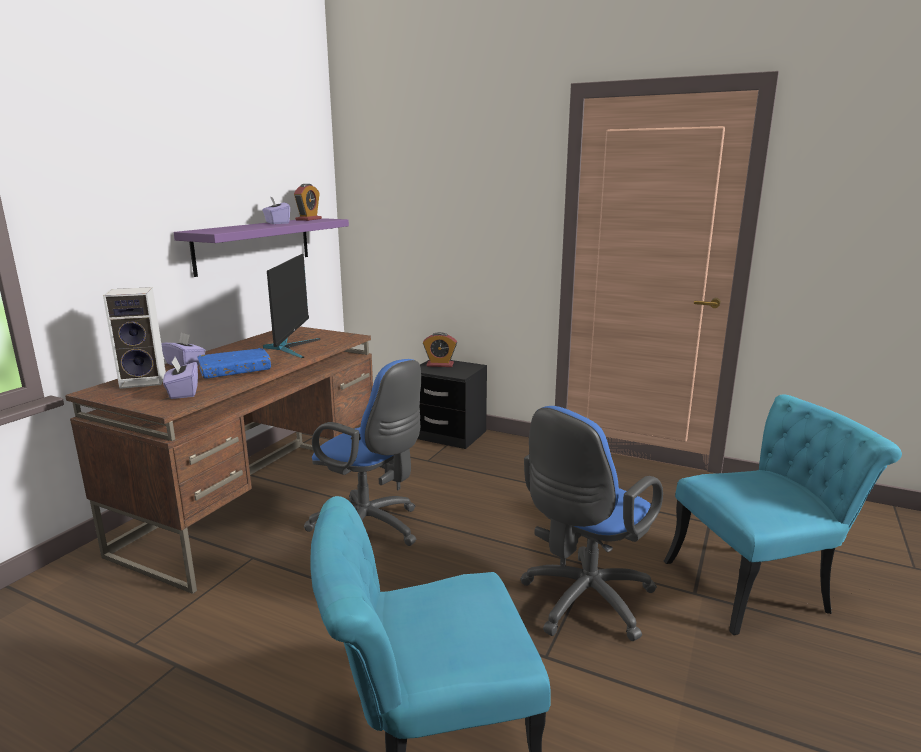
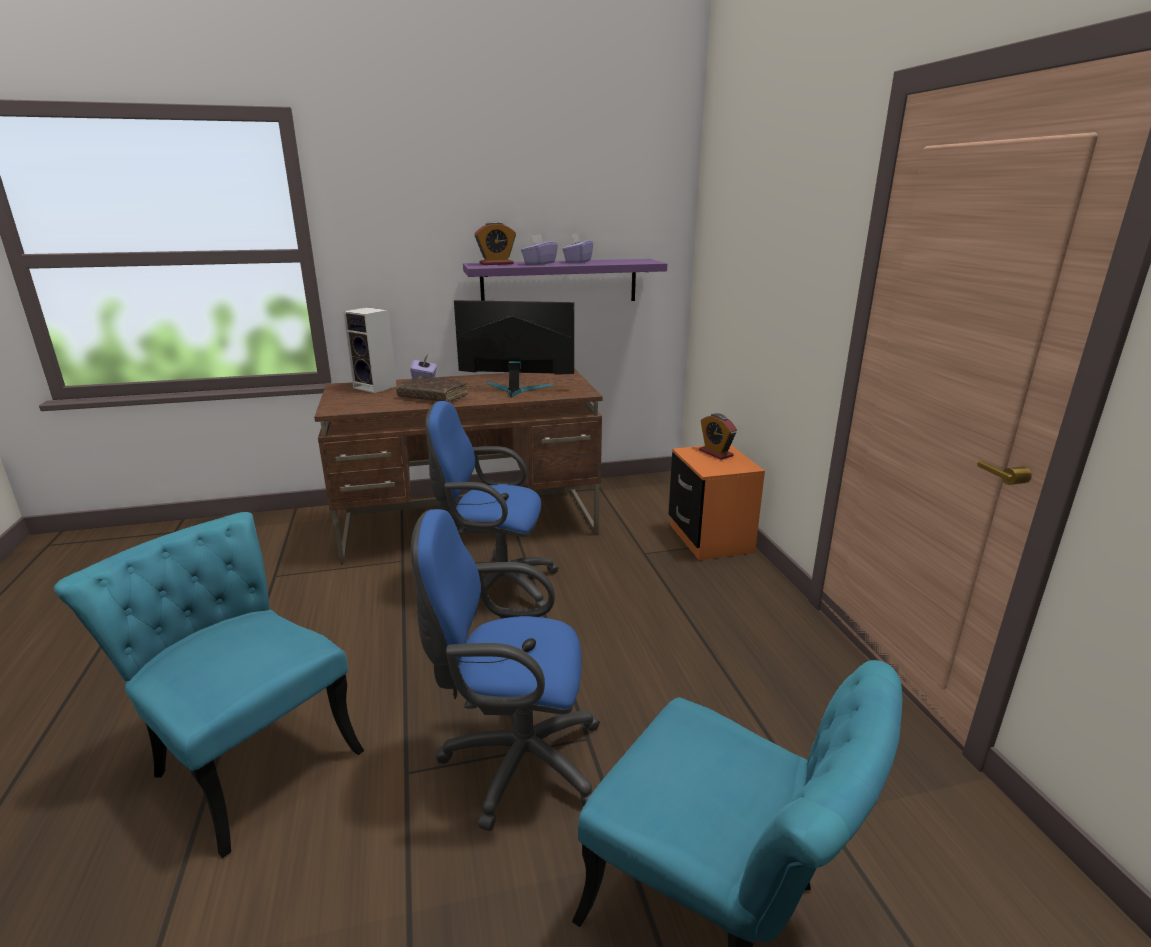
camera: 50 degrees right, 5 degrees up
(183, 392) = (367, 402): purple tissue box -> purple tissue box (539, 263)
(235, 371) = (433, 397): blue book -> brown book
(291, 348) = (515, 389): monitor -> monitor turned 135 degrees counterclockwise
(308, 219) = (630, 260): alarm clock -> alarm clock (496, 264)
(371, 530) = (495, 586): blue office chair -> blue office chair turned 105 degrees clockwise
(448, 435) = (710, 539): black nightstand -> orange nightstand

